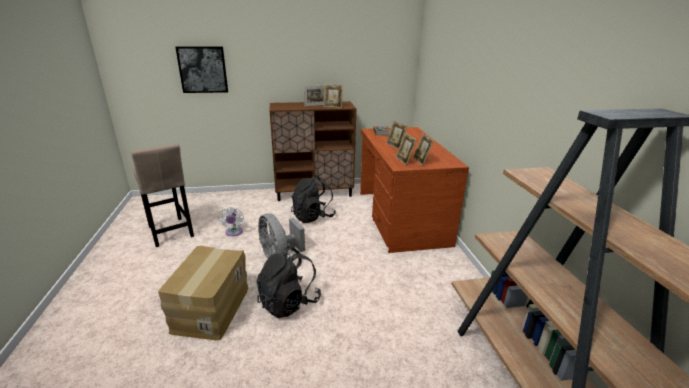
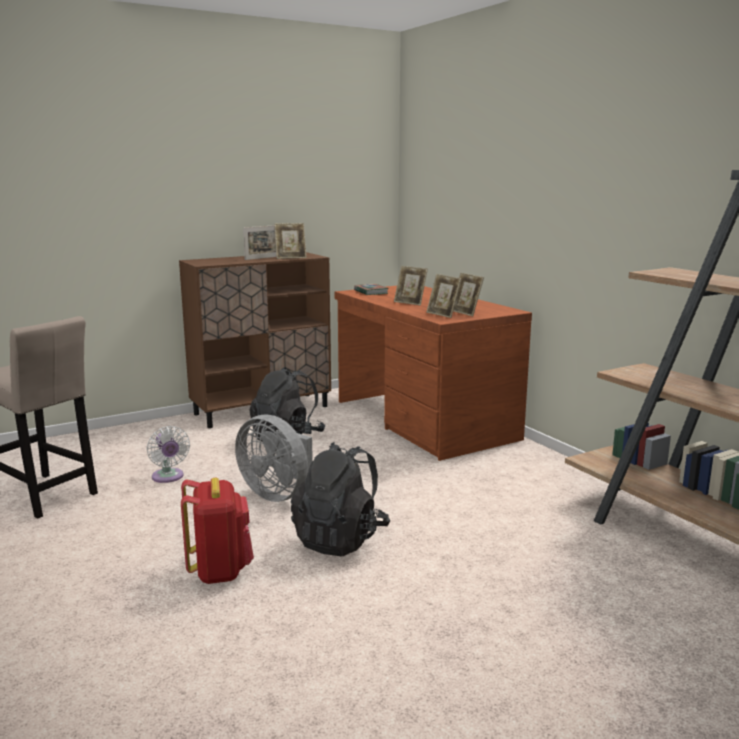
camera: 20 degrees left, 10 degrees down
(203, 69) = (63, 207): picture -> none
(210, 309) = (220, 571): cardboard box -> red backpack

